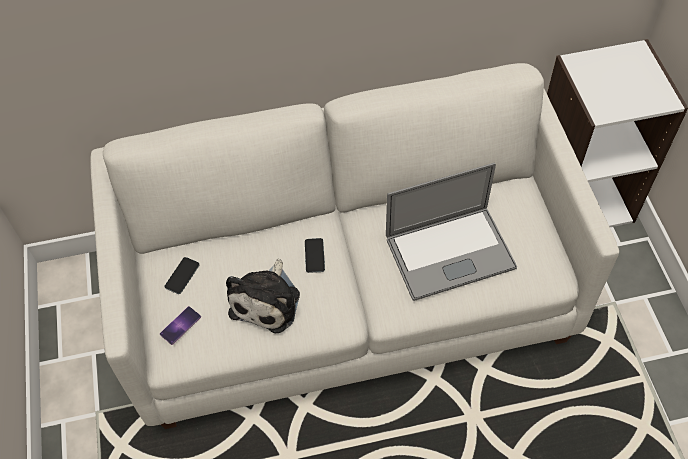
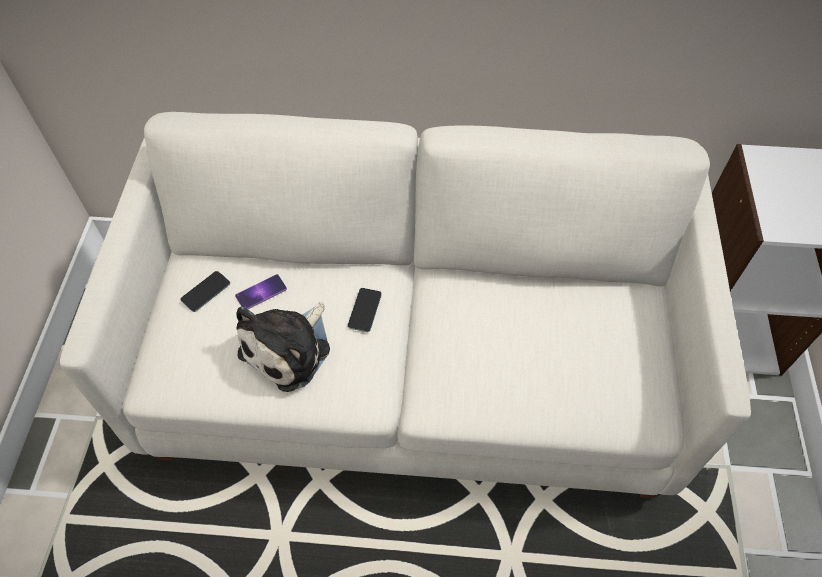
camera: 15 degrees right, 0 degrees up
(180, 325) = (179, 349): phone -> phone (261, 292)
(450, 253) = (529, 352): laptop -> none

